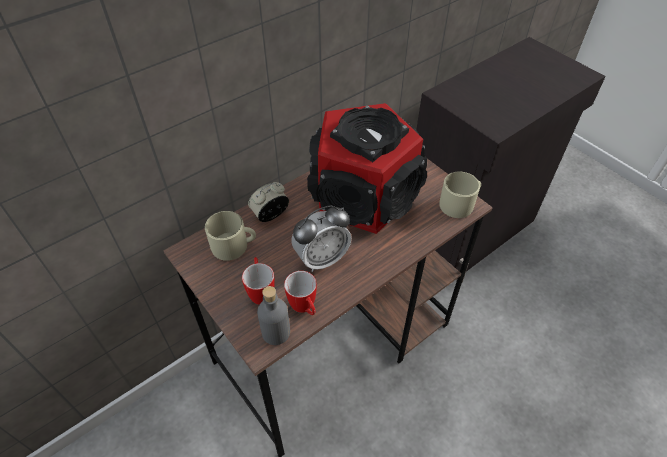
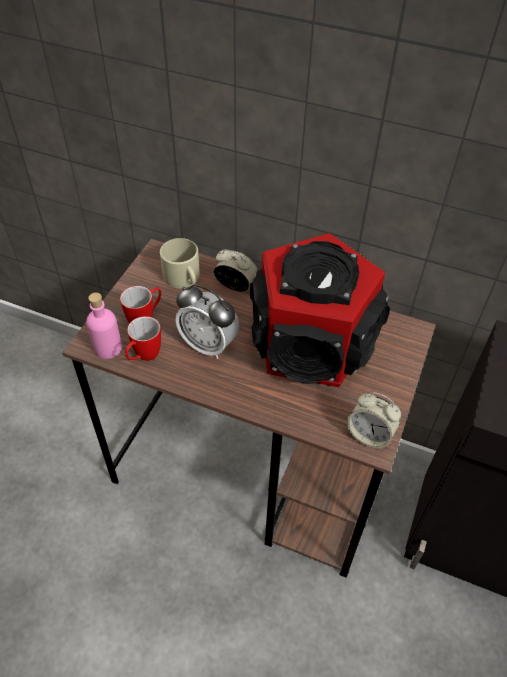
camera: 60 degrees right, 0 degrees up
(276, 332) = (108, 348): grey bottle -> pink bottle
(460, 203) = (369, 435): beige mug -> alarm clock

